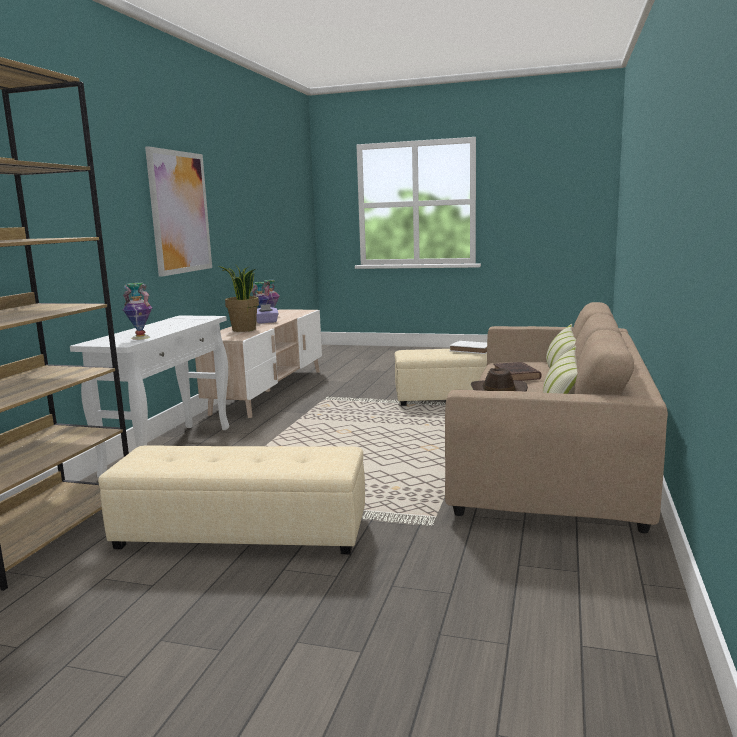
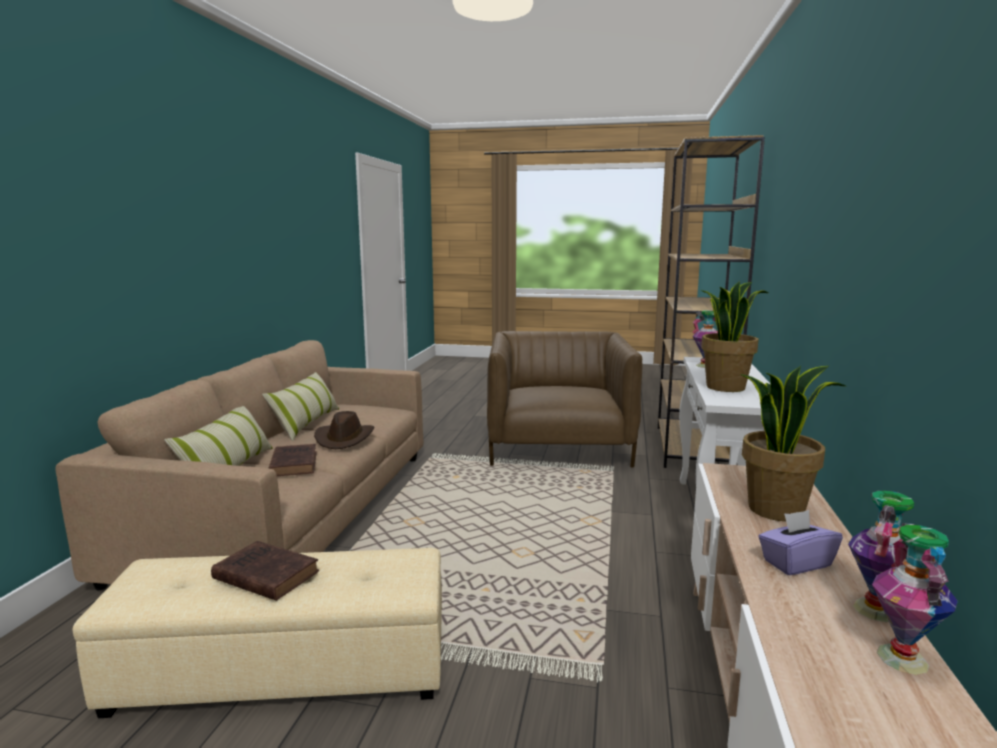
camera: 175 degrees right, 0 degrees up
(180, 212) = (851, 243): picture -> none
(181, 324) = (725, 387): none -> potted plant
(241, 533) = (558, 449): beige ottoman -> brown armchair
(472, 350) = (264, 575): white book -> brown book

